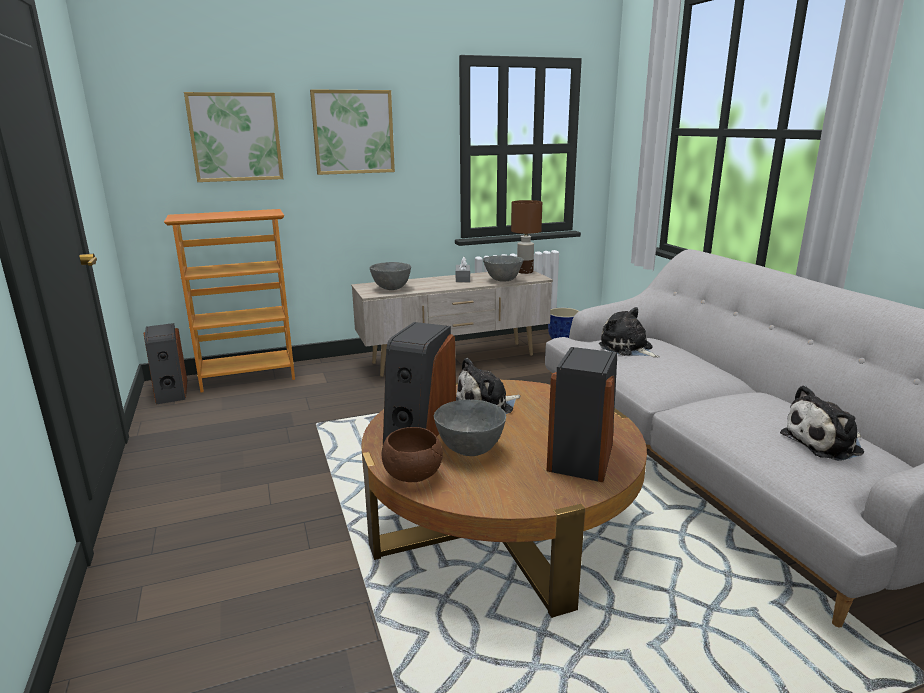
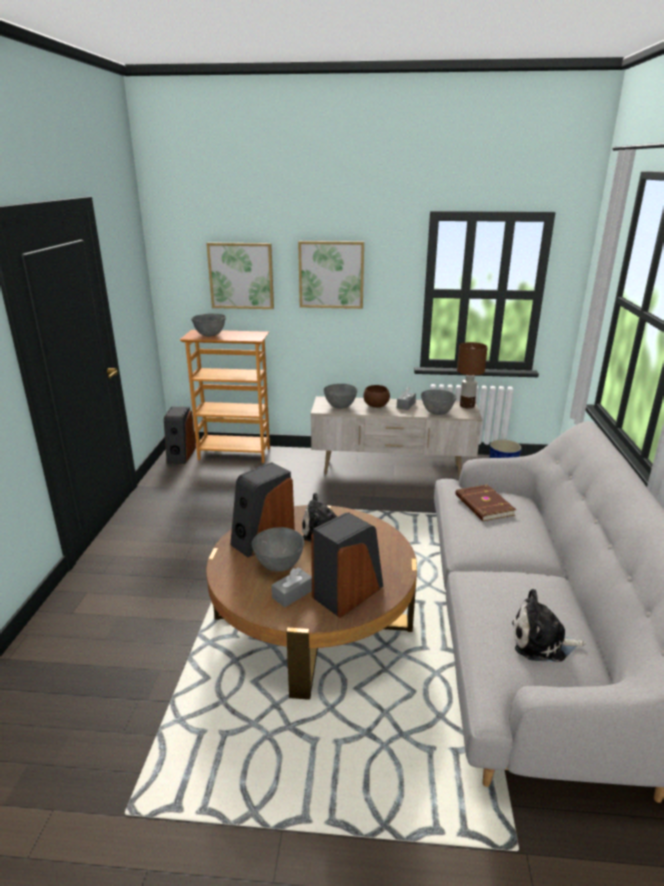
camera: 25 degrees right, 5 degrees up
(204, 216) = (209, 335): none -> grey bowl
(413, 476) = (227, 574): brown bowl -> brown bowl (376, 406)
(520, 474) = (292, 594): none -> grey tissue box
(627, 348) = (483, 505): plush toy -> brown book

